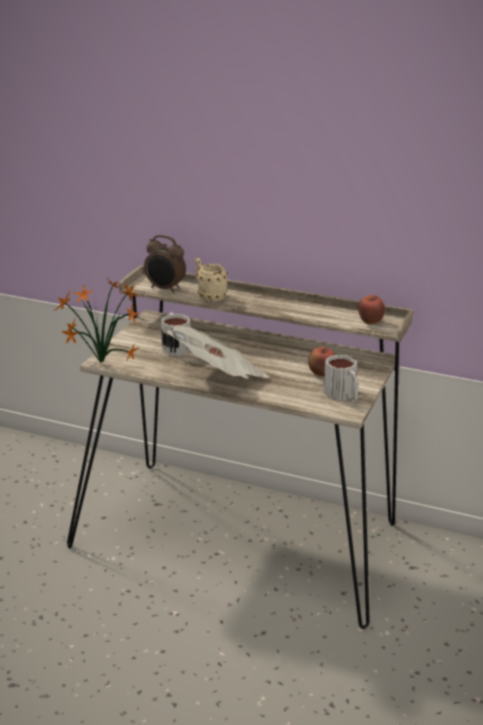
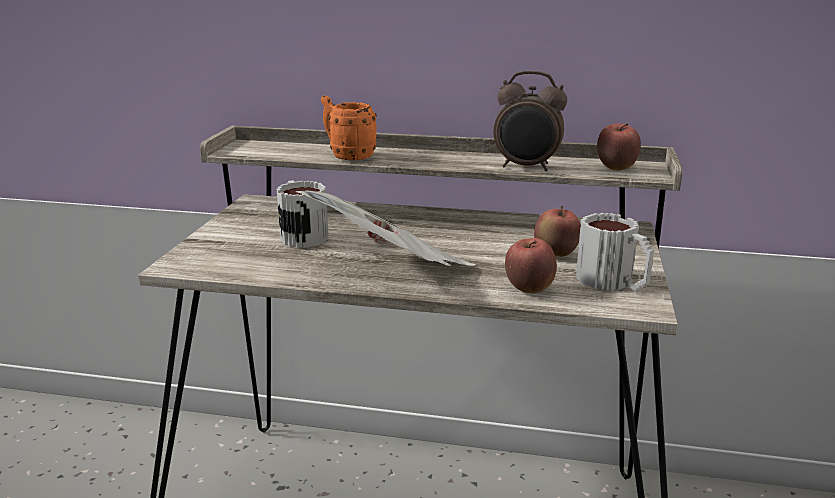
camera: 10 degrees left, 5 degrees down
(99, 362) = (173, 267): potted plant -> none
(165, 289) = (275, 151): alarm clock -> alarm clock (526, 167)
(208, 296) = (347, 155): beige mug -> orange mug
(292, 395) = (529, 289): none -> apple

